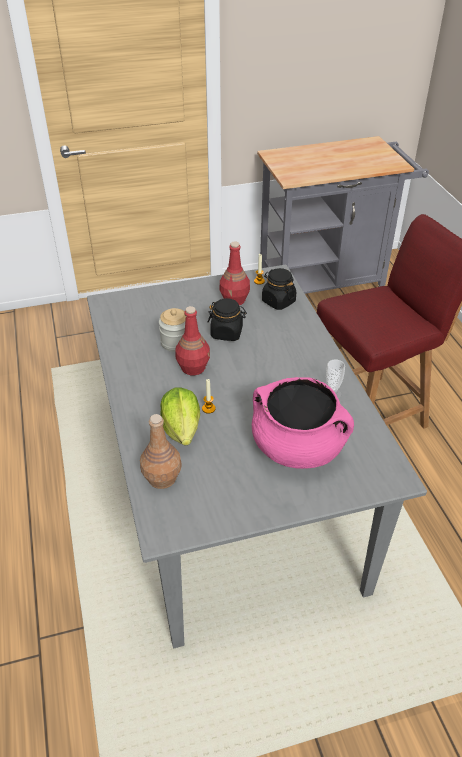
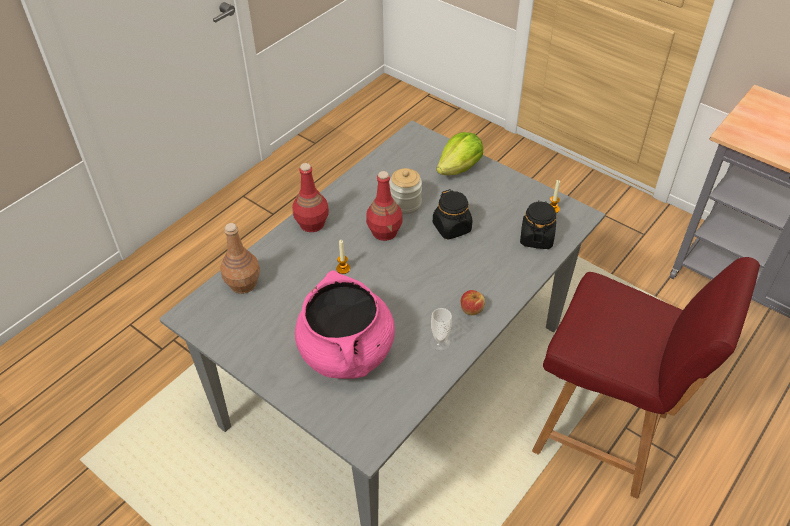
camera: 55 degrees right, 5 degrees up
(182, 429) = (305, 265): lettuce -> lettuce (460, 168)
(235, 300) = (505, 208): red bottle -> red bottle (312, 224)
(315, 363) = (471, 309): none -> apple

